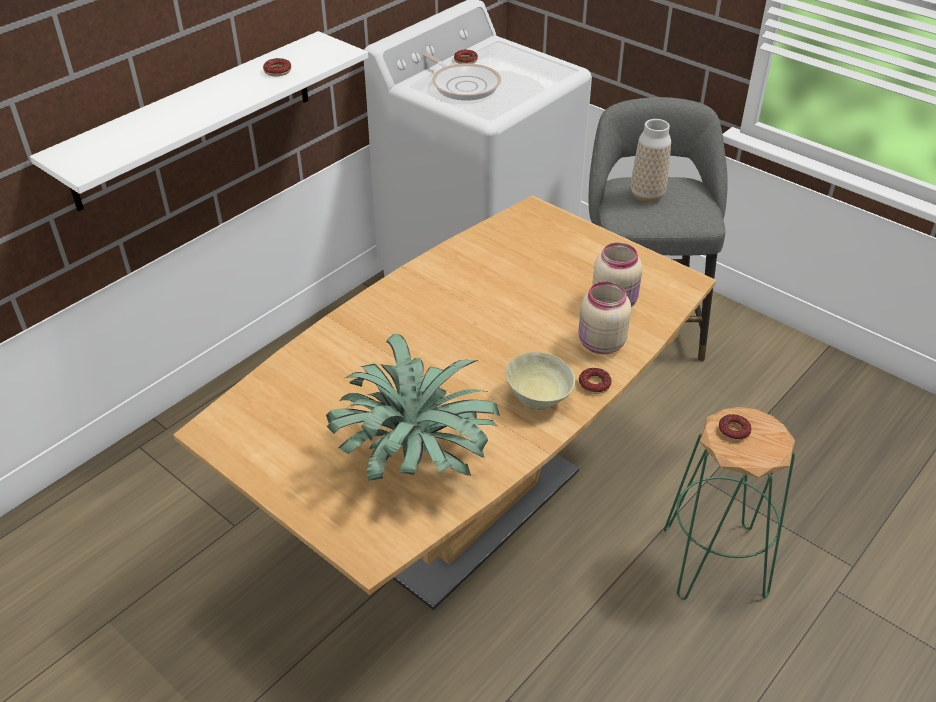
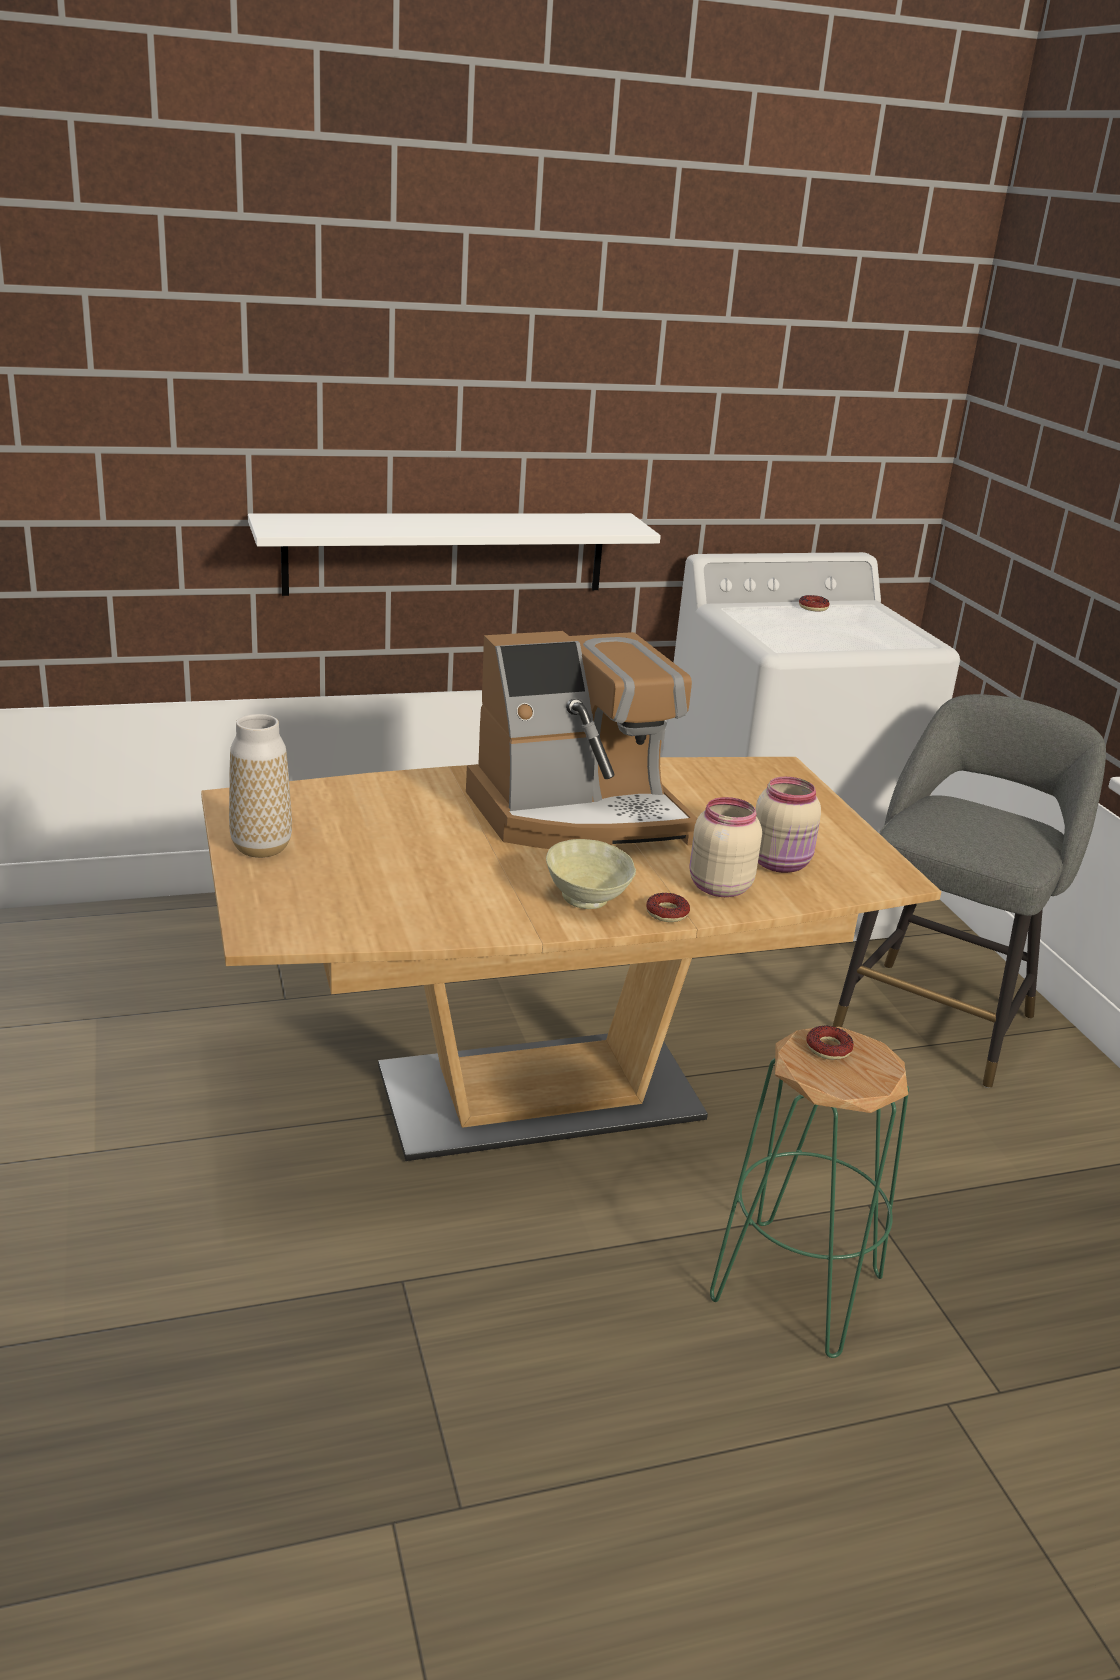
camera: 30 degrees right, 15 degrees down
(277, 71) = (547, 524): donut -> none
(416, 456) = (400, 889): potted plant -> none
(459, 321) = (579, 816): none -> coffee machine
(463, 85) = (784, 622): frying pan -> none
(647, 196) = (965, 818): vase -> vase (261, 848)

